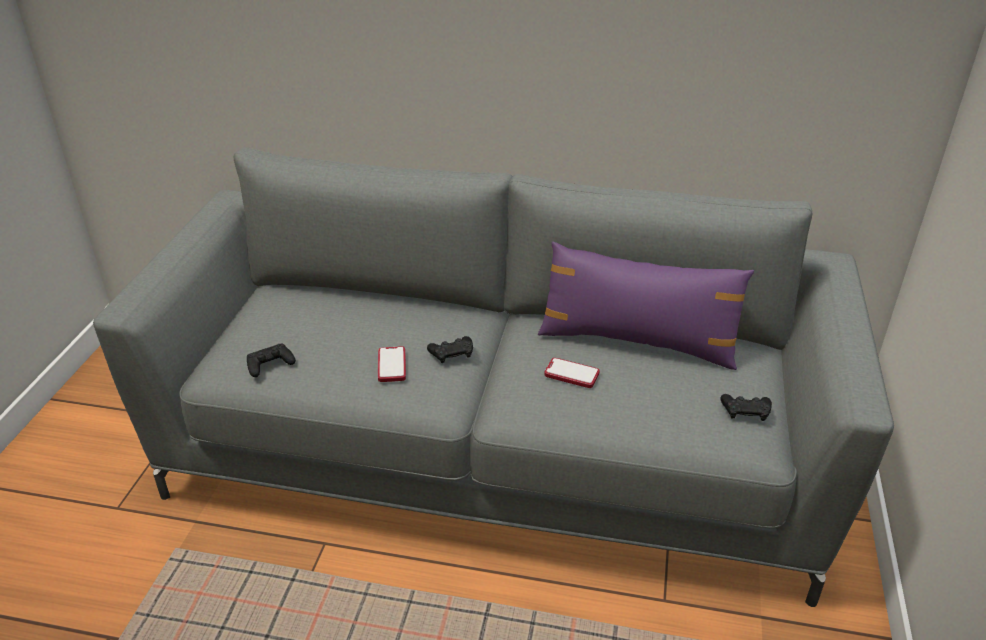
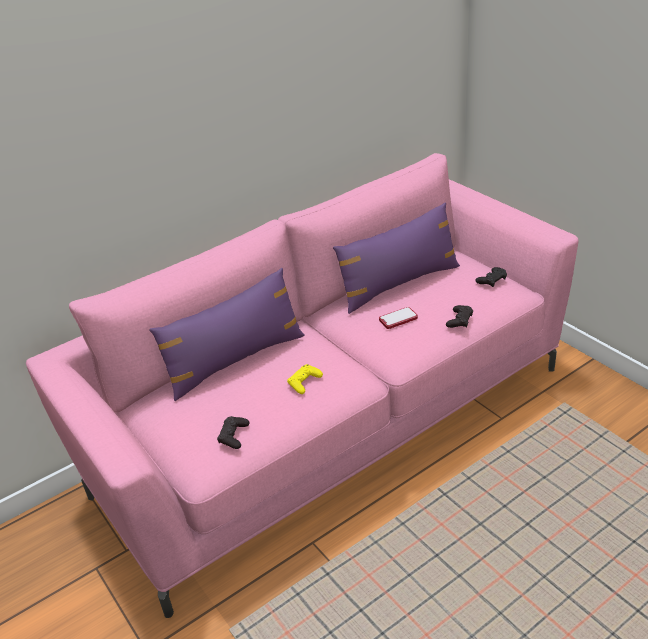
camera: 45 degrees left, 0 degrees up
(379, 305) = (235, 360): none -> purple pillow
(391, 365) = (304, 382): phone -> yellow game controller
(452, 353) = (323, 353): black game controller -> black game controller (459, 320)
(494, 462) = (334, 427): grey sofa -> pink sofa

